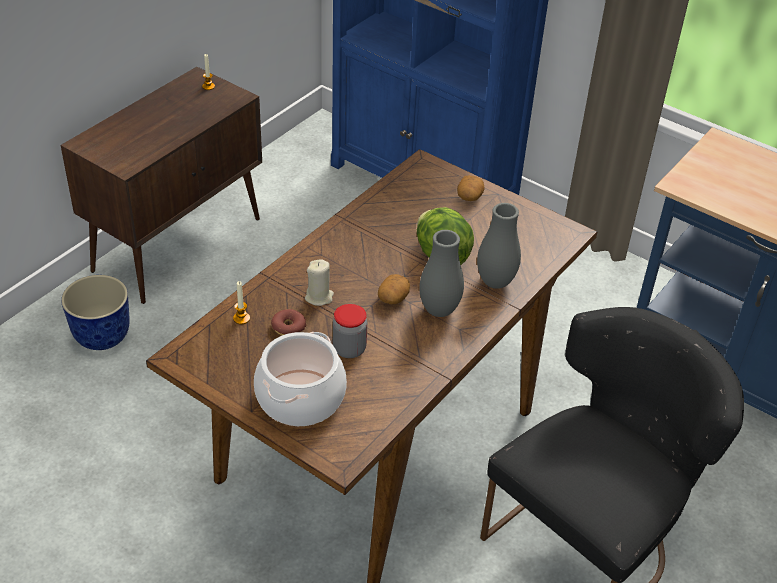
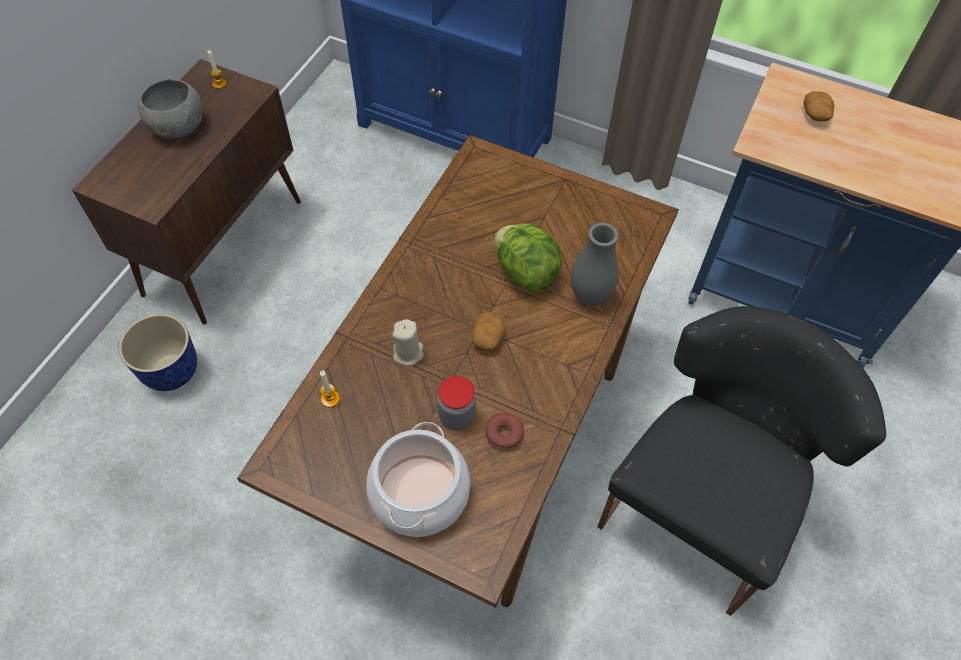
camera: 10 degrees left, 15 degrees up
(164, 112) = (178, 126): none -> grey bowl
(288, 327) = (384, 400): donut -> donut (504, 434)
(439, 310) = (540, 344): grey vase -> none
(469, 196) = (537, 188): potato -> potato (815, 114)

